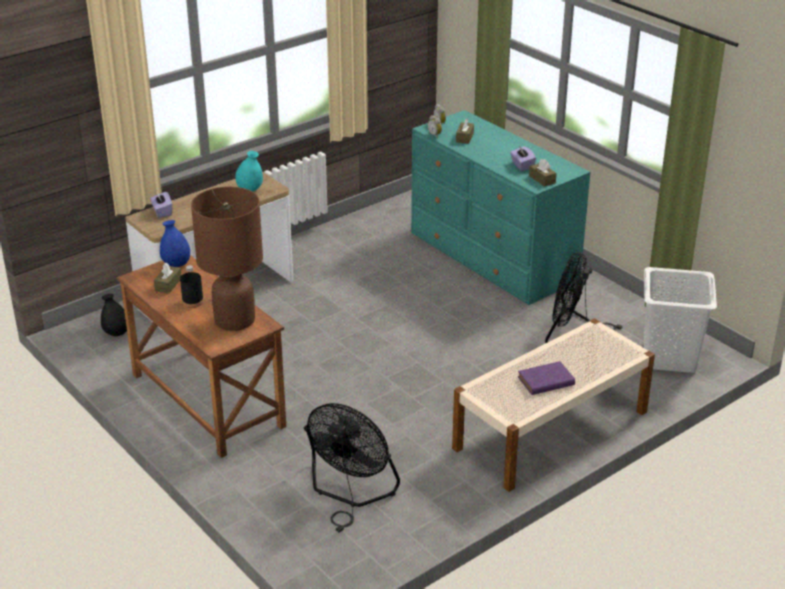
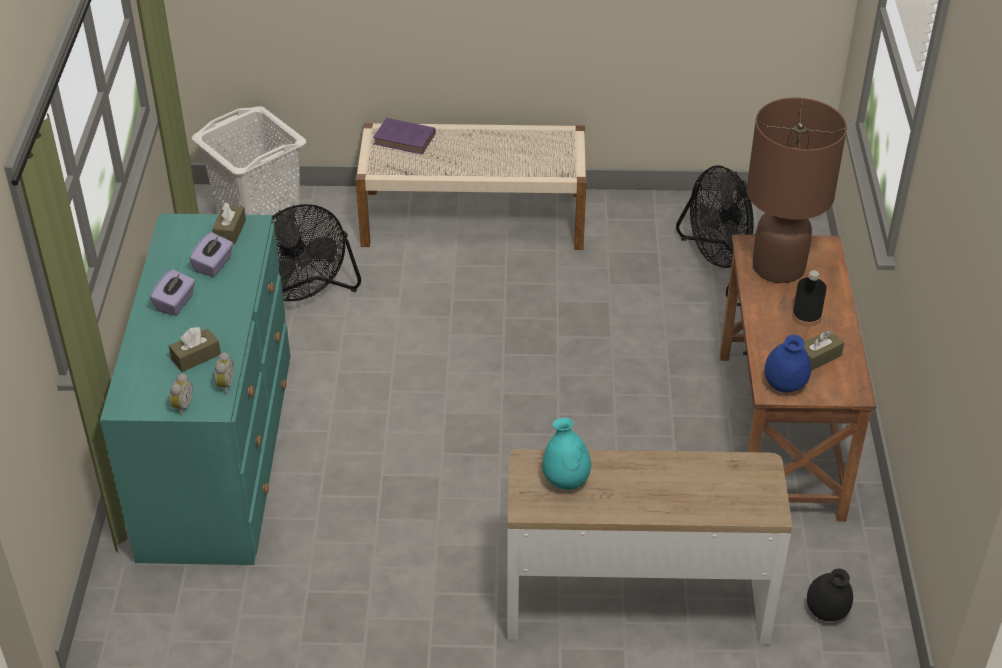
camera: 140 degrees left, 10 degrees up
(162, 212) = (731, 504): purple tissue box -> purple tissue box (175, 303)
(544, 381) = (497, 147): purple book -> purple book (406, 139)

